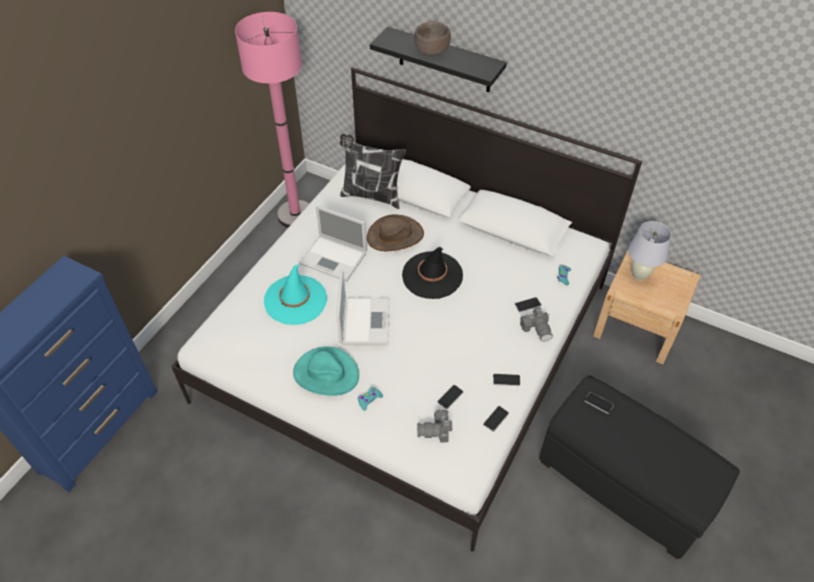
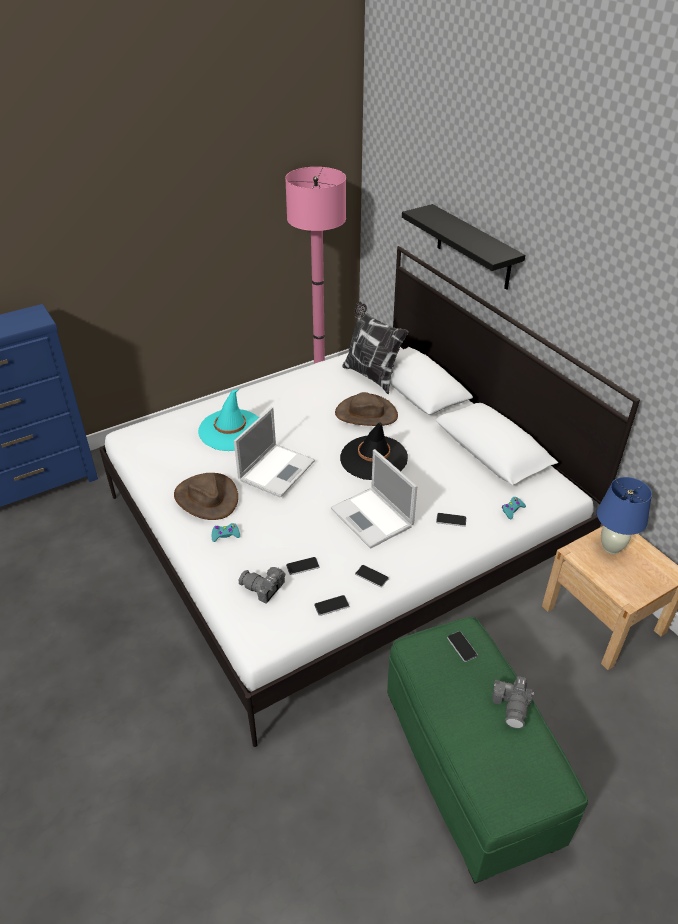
camera: 30 degrees right, 10 degrees down
(326, 374) = (206, 498): turquoise hat -> brown hat
(334, 258) = (294, 411): laptop -> laptop (373, 518)
(432, 52) = (455, 230): brown bowl -> none
(537, 328) = (443, 545): camera -> camera (512, 706)
(624, 483) = (470, 768): black ottoman -> green ottoman
(639, 275) = (611, 547): white table lamp -> blue table lamp

